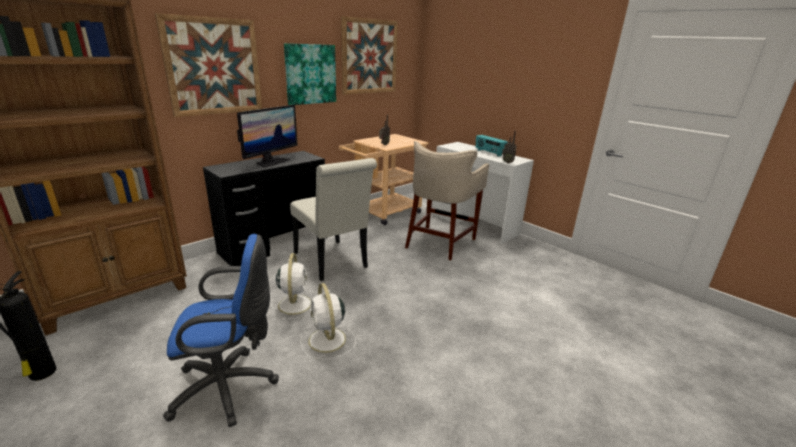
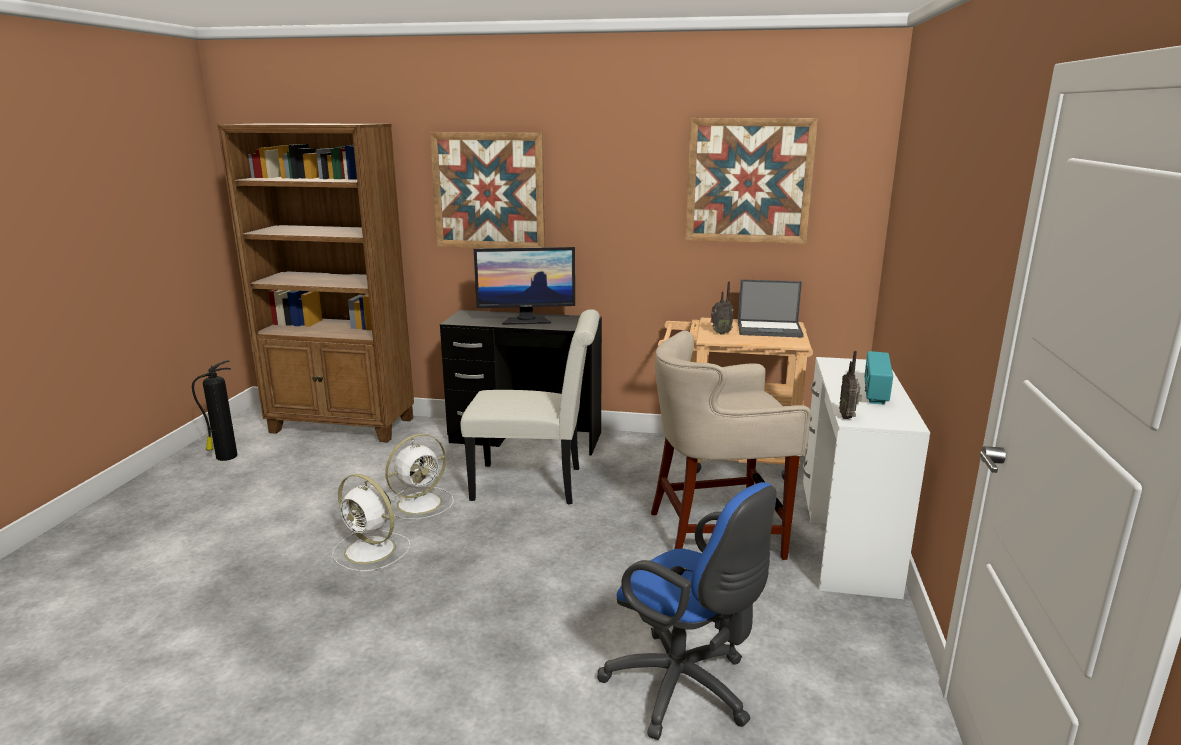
camera: 55 degrees right, 5 degrees down
(230, 387) = (259, 534): blue office chair -> blue office chair (685, 690)
(310, 74) = (627, 205): picture -> none
(327, 341) = (372, 551): white fan -> white fan turned 90 degrees counterclockwise
(332, 262) = (536, 484): white chair -> white chair turned 105 degrees counterclockwise
(395, 139) = (770, 329): none -> laptop

